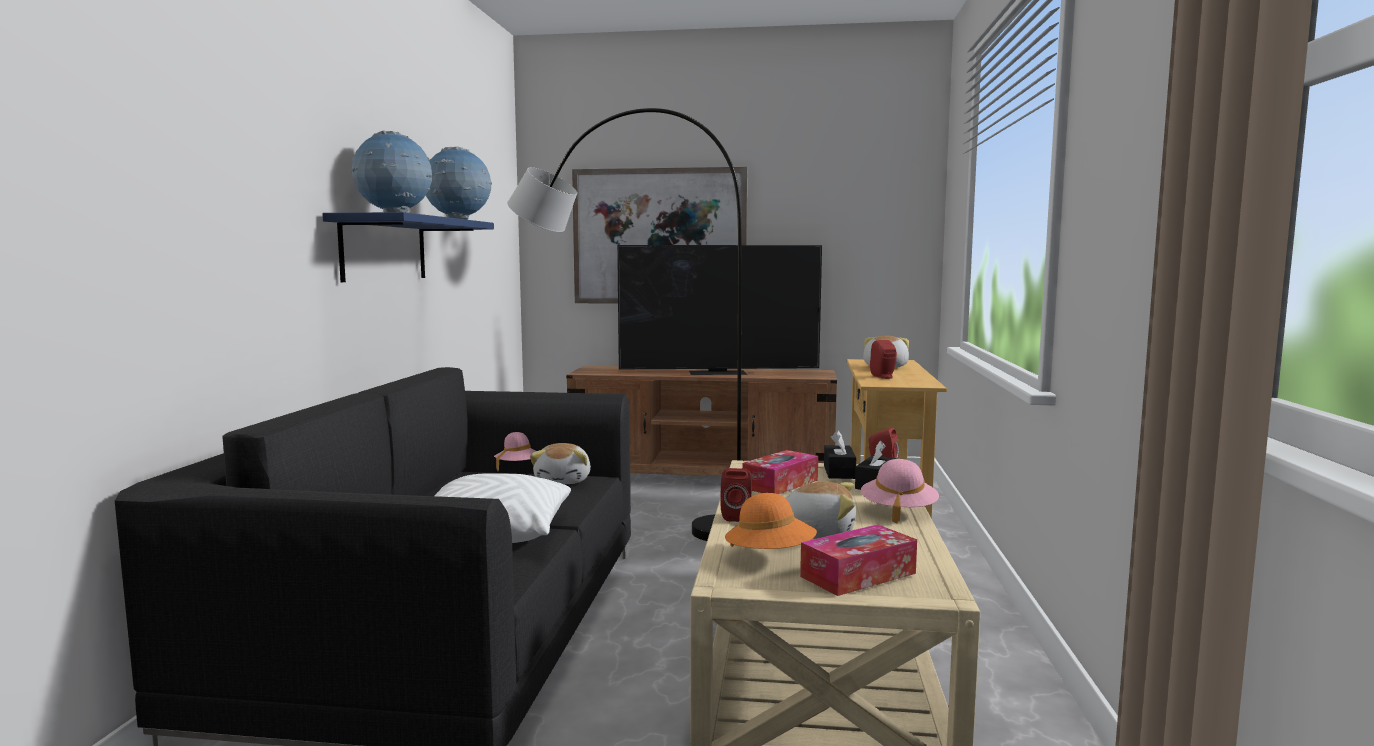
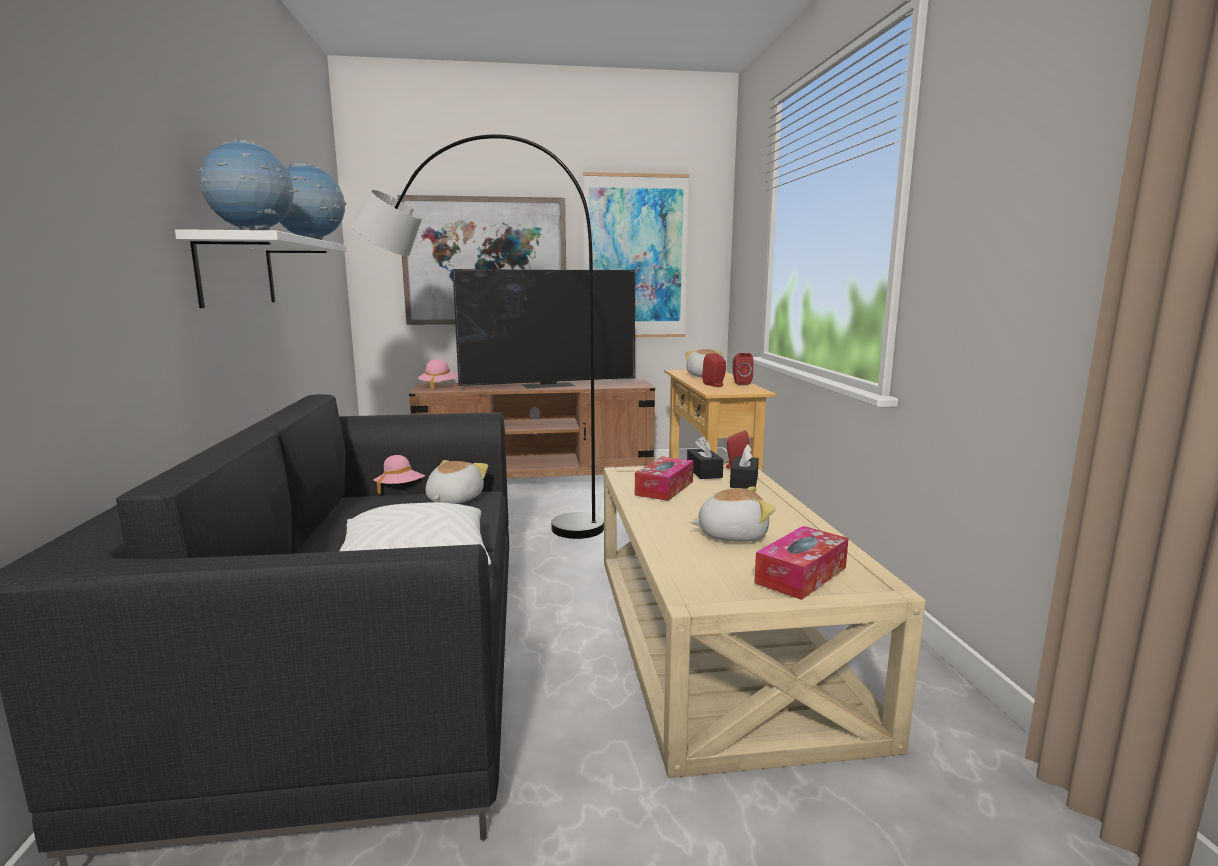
camera: 15 degrees left, 5 degrees up
(384, 249) = (237, 271): blue shelf -> white shelf
(564, 481) = (453, 499): plush toy -> plush toy turned 150 degrees counterclockwise
(736, 516) = (651, 525): red speaker -> red speaker (740, 383)
(770, 556) = (712, 564): orange hat -> none
(826, 231) = (635, 257): none -> picture
(898, 511) = (780, 506): pink hat -> pink hat (438, 386)

